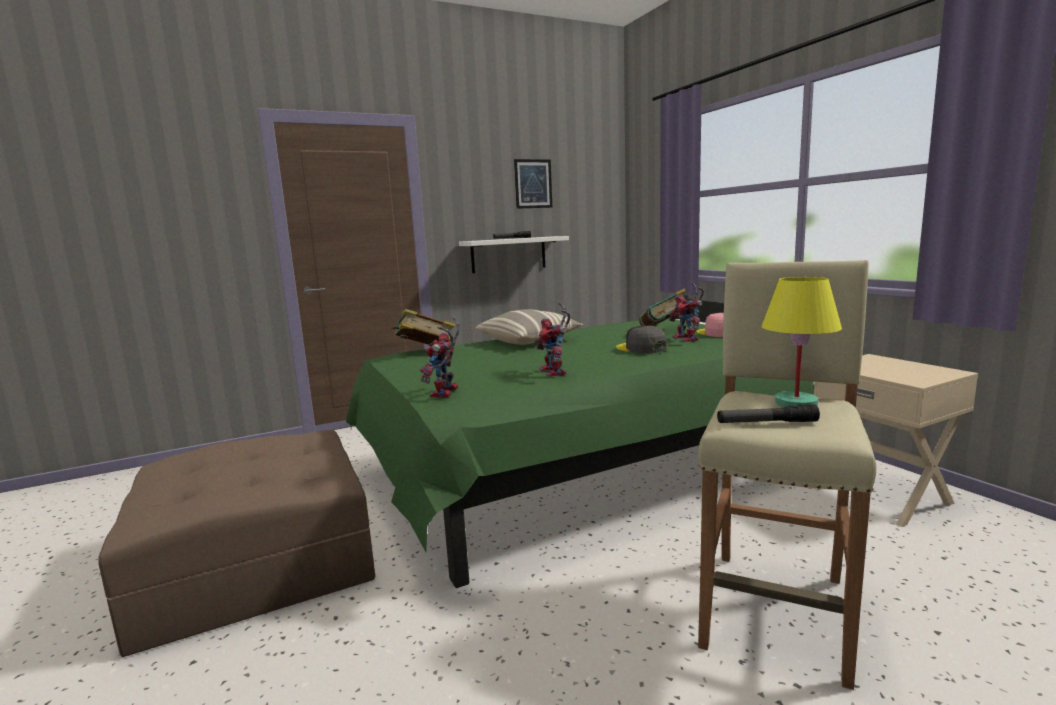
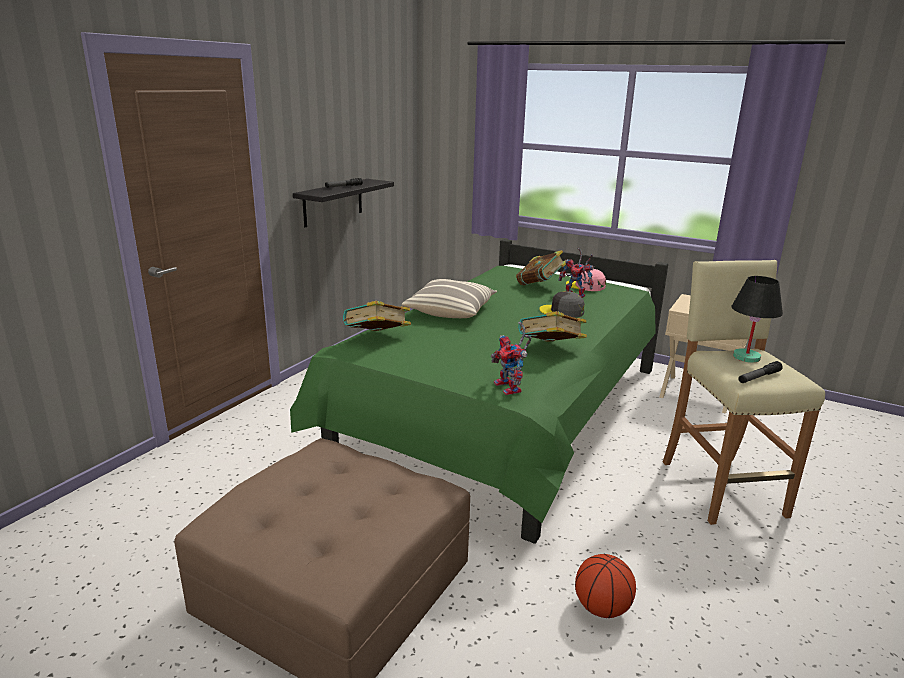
camera: 35 degrees left, 10 degrees up
(429, 681) = (602, 608): none -> basketball
(508, 254) = (333, 202): white shelf -> black shelf
(533, 184) = (351, 122): picture -> none
(555, 372) = (550, 350): toy robot -> book
(795, 403) = (745, 357): yellow table lamp -> black table lamp

